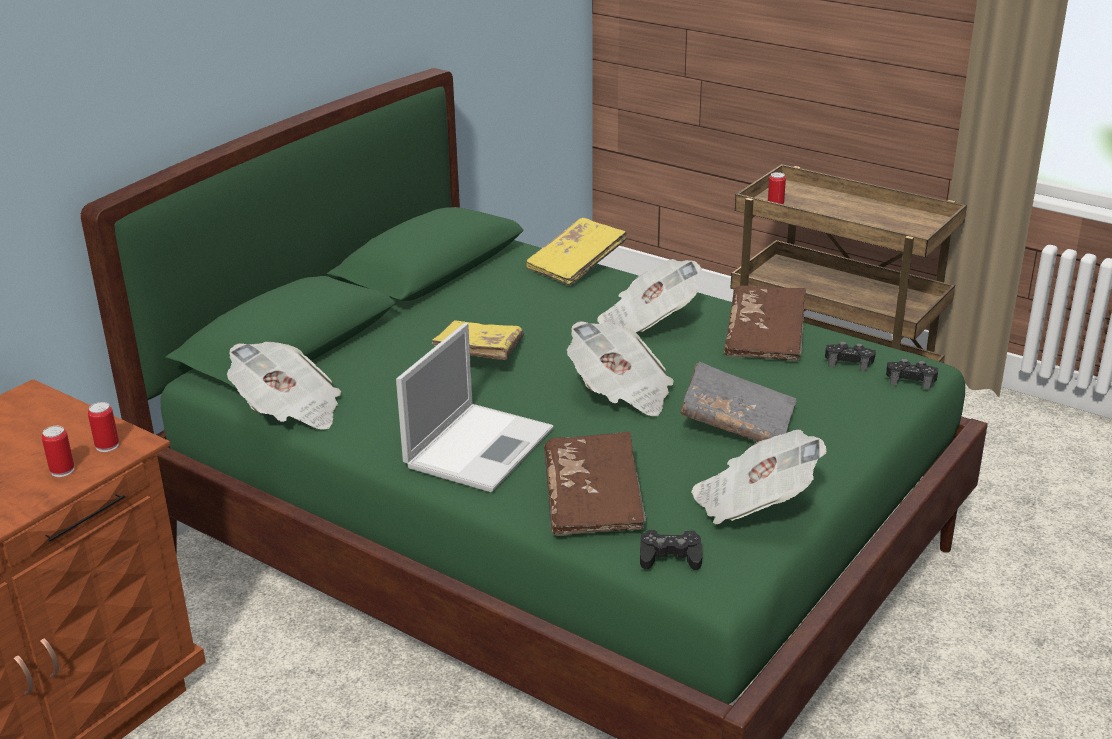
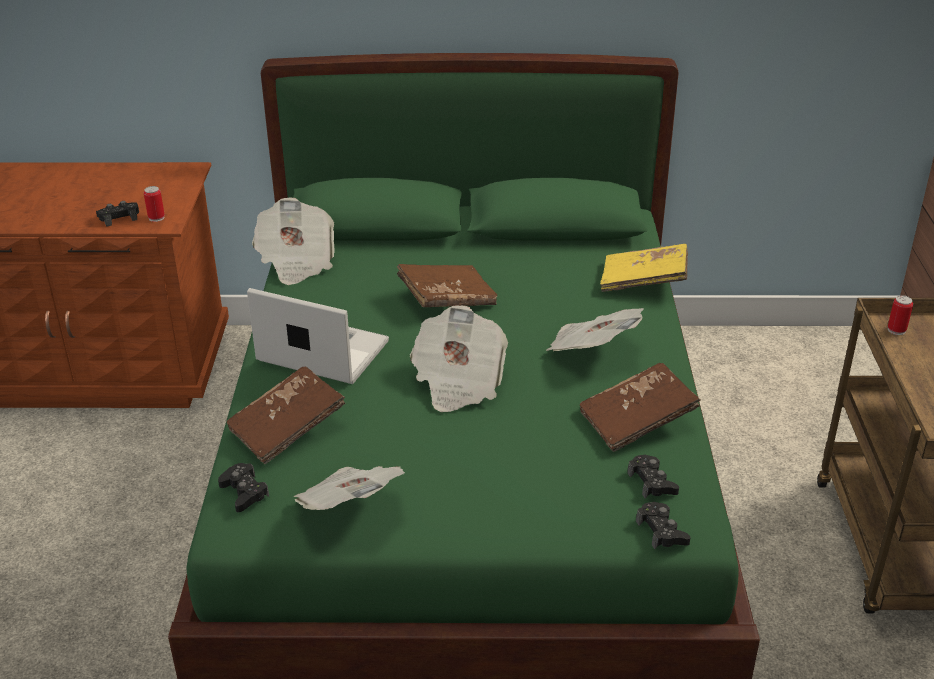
camera: 55 degrees right, 5 degrees up
(62, 470) = (119, 217): can -> black game controller
(478, 356) = (447, 299): yellow book -> brown book
(480, 446) = (320, 351): laptop -> laptop turned 150 degrees counterclockwise
(737, 423) = (474, 456): grey book -> none

